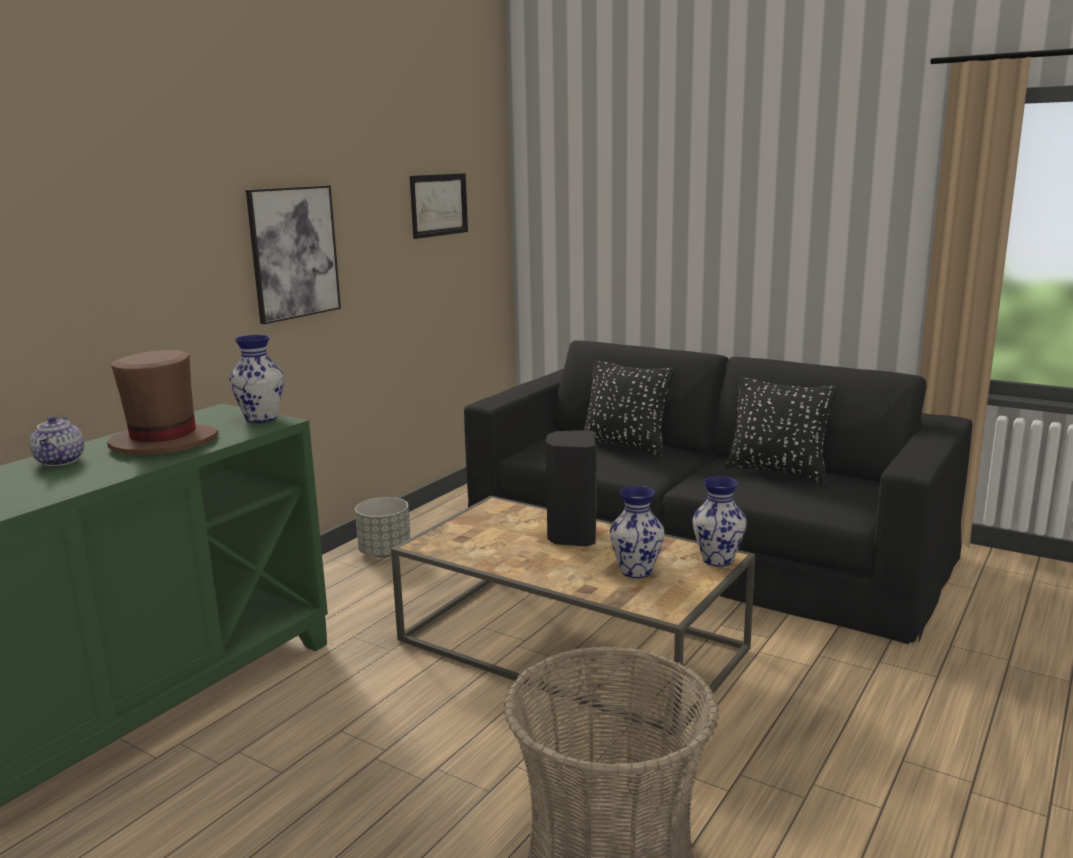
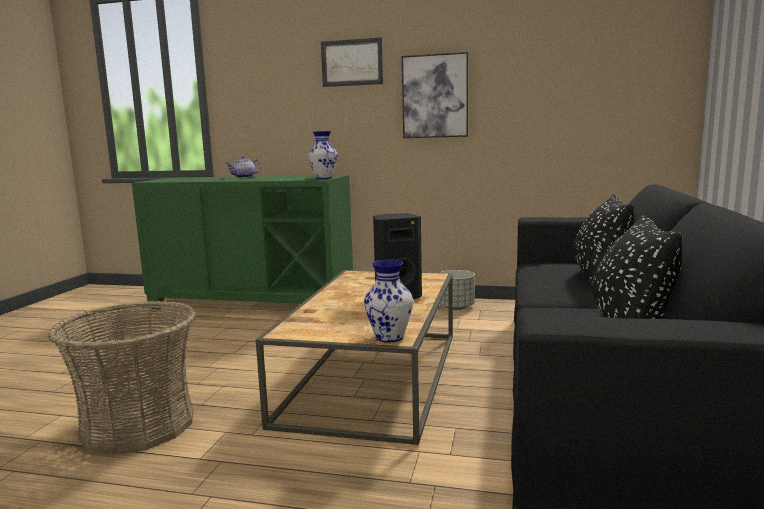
camera: 70 degrees right, 5 degrees down
(164, 443) = (275, 178): brown hat -> none
(439, 205) = (591, 65): picture -> picture (352, 62)
(637, 571) = (348, 318): vase -> none

